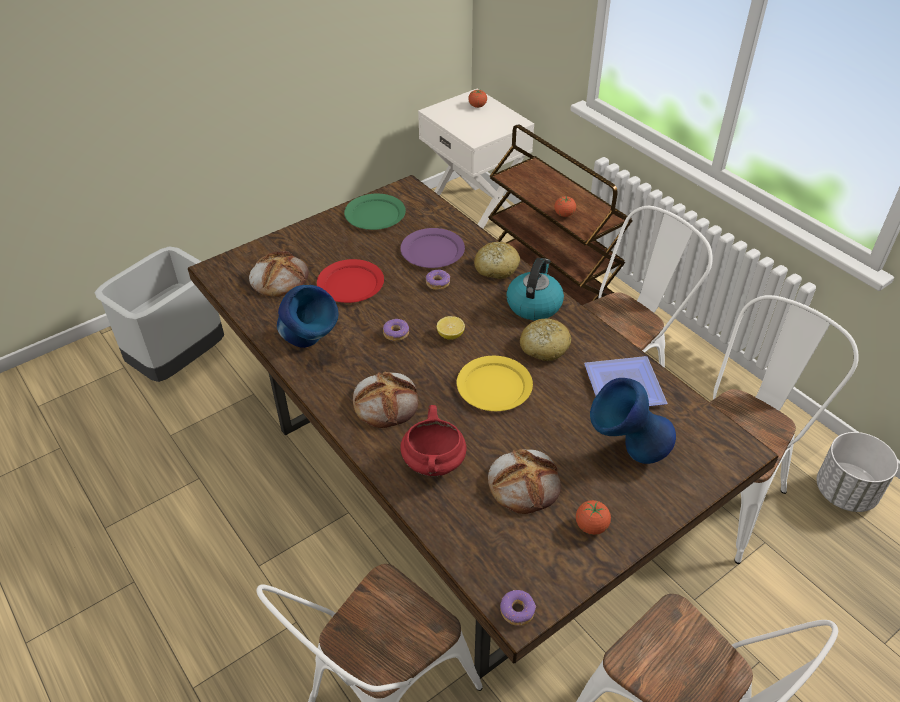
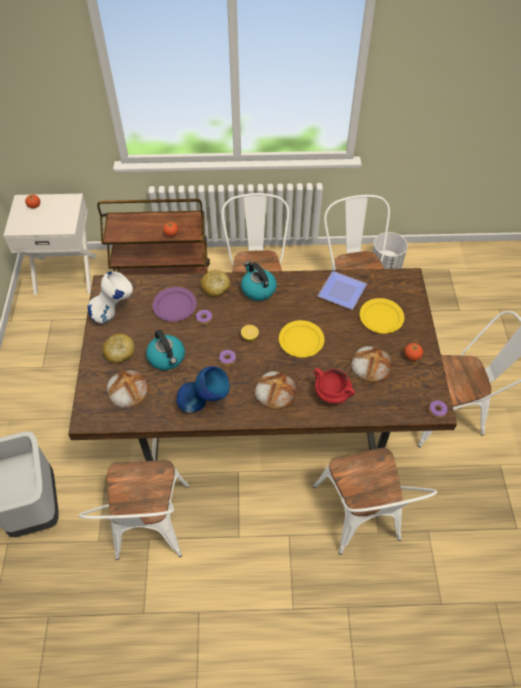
camera: 55 degrees left, 10 degrees up
(213, 470) = (149, 528): none -> white chair
(351, 284) = (167, 358): red plate -> kettle
(375, 214) = (114, 313): green plate -> white vase
(544, 347) = (291, 304): bread -> bread (119, 352)
(626, 453) = (381, 317): blue vase -> yellow plate

